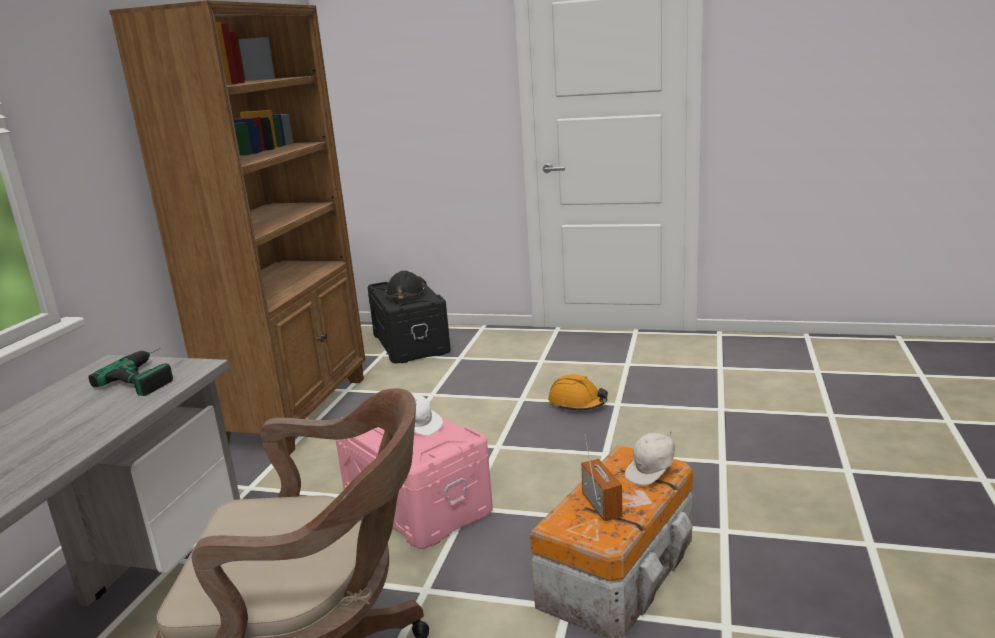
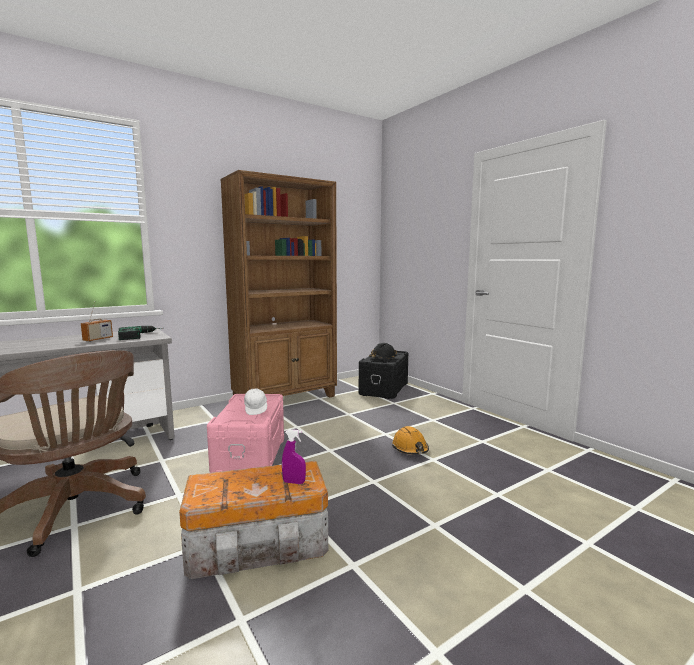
camera: 40 degrees right, 10 degrees down
(602, 506) = (234, 483): radio -> radio (98, 339)
(652, 472) = (294, 482): white cap -> purple spray bottle

